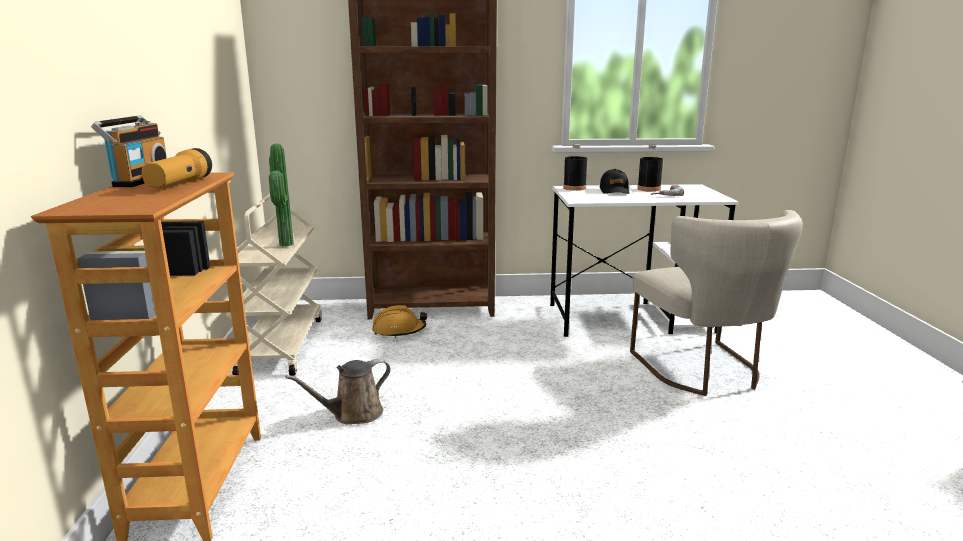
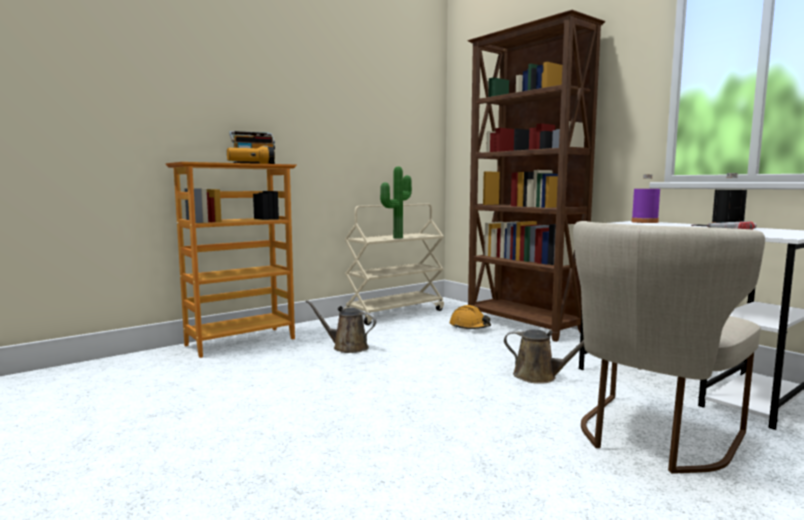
camera: 55 degrees right, 10 degrees down
(562, 357) = (539, 376): none -> brown watering can
(574, 188) = (644, 222): black bottle -> purple bottle
(614, 190) = (677, 225): black cap -> none

